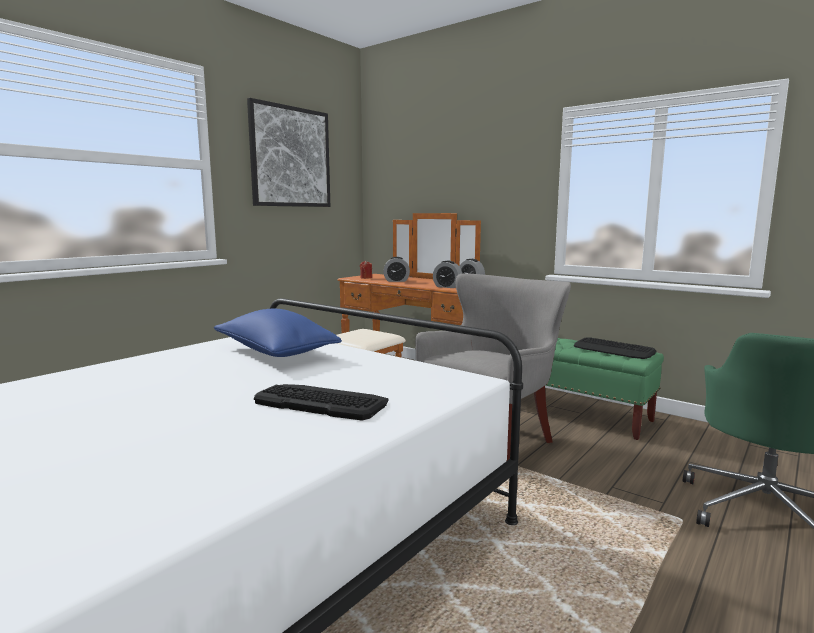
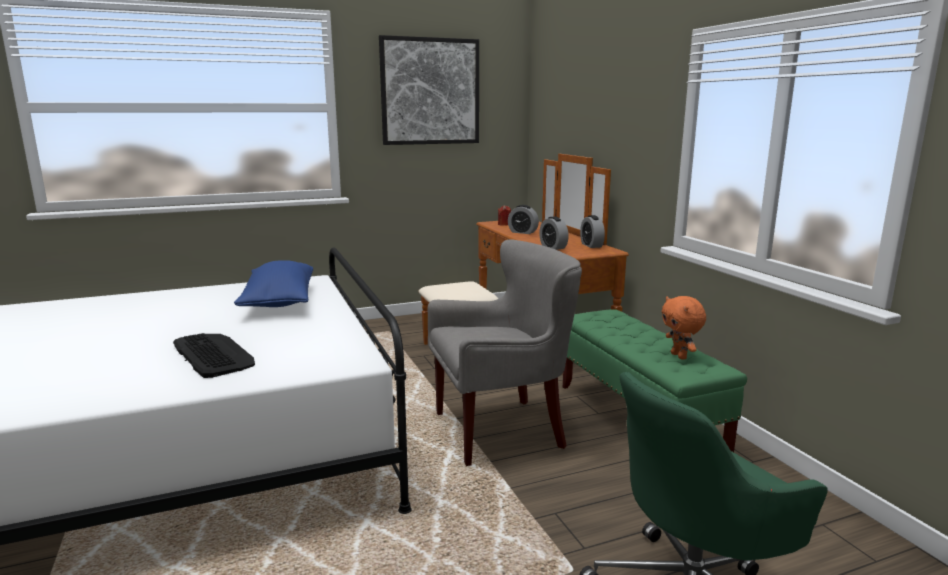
camera: 30 degrees right, 5 degrees up
(613, 349) = (679, 356): keyboard -> orange plush toy

